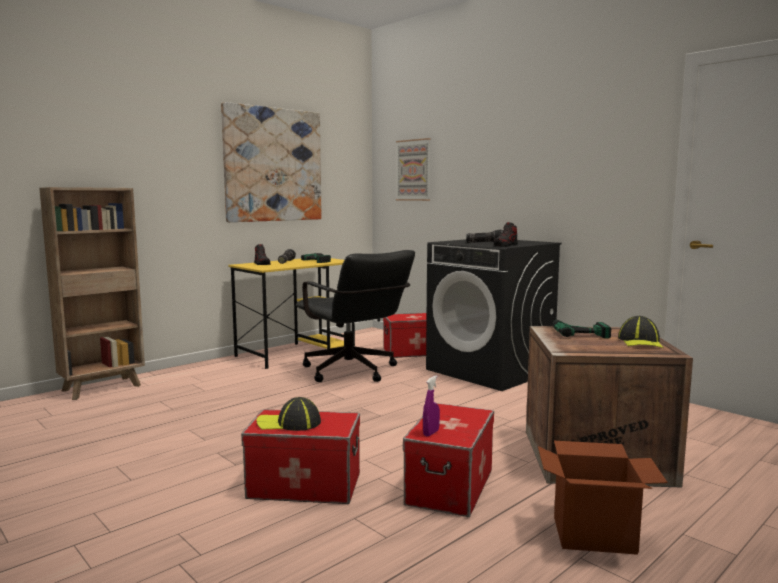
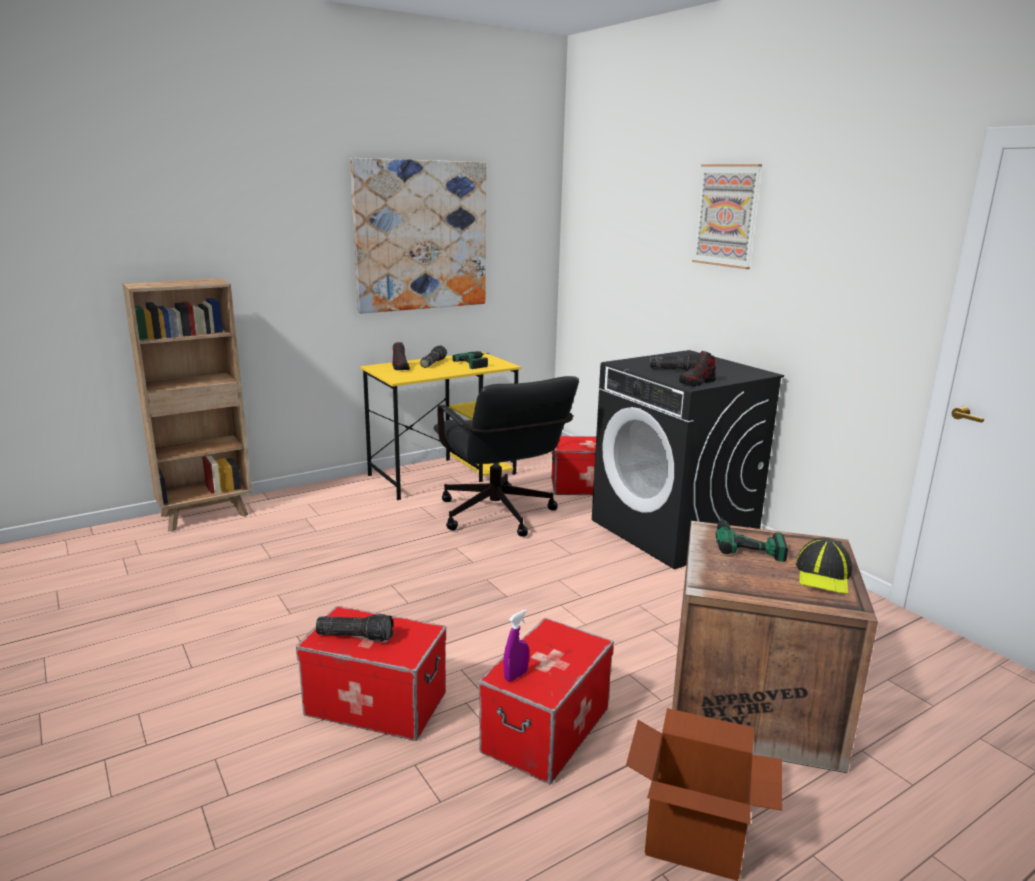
camera: 10 degrees right, 10 degrees up
(289, 423) = (356, 636): cap -> flashlight
(413, 170) = (609, 243): picture -> picture (726, 215)

